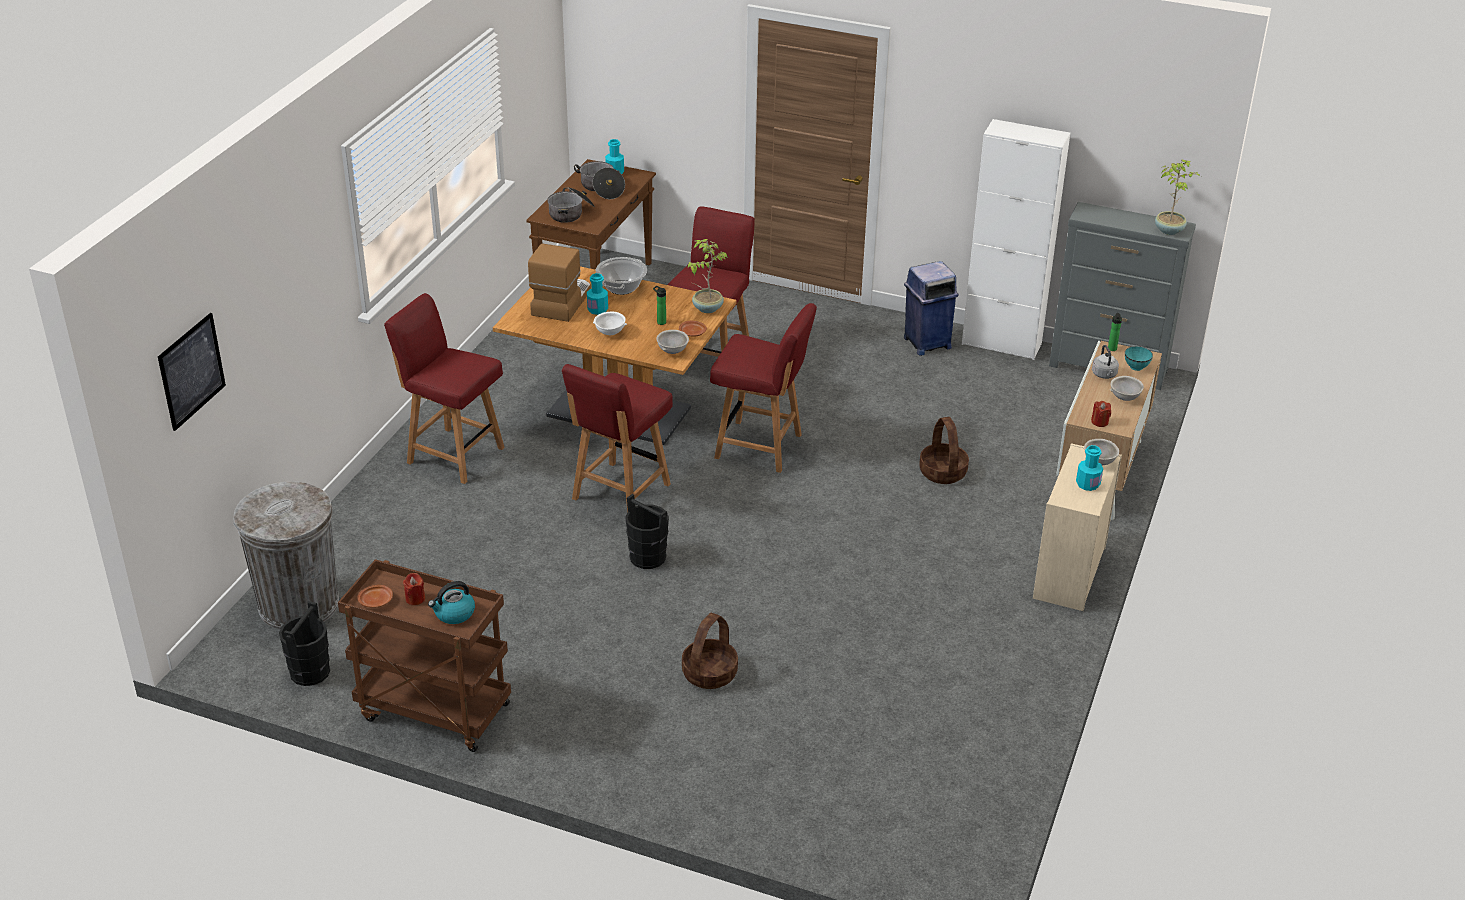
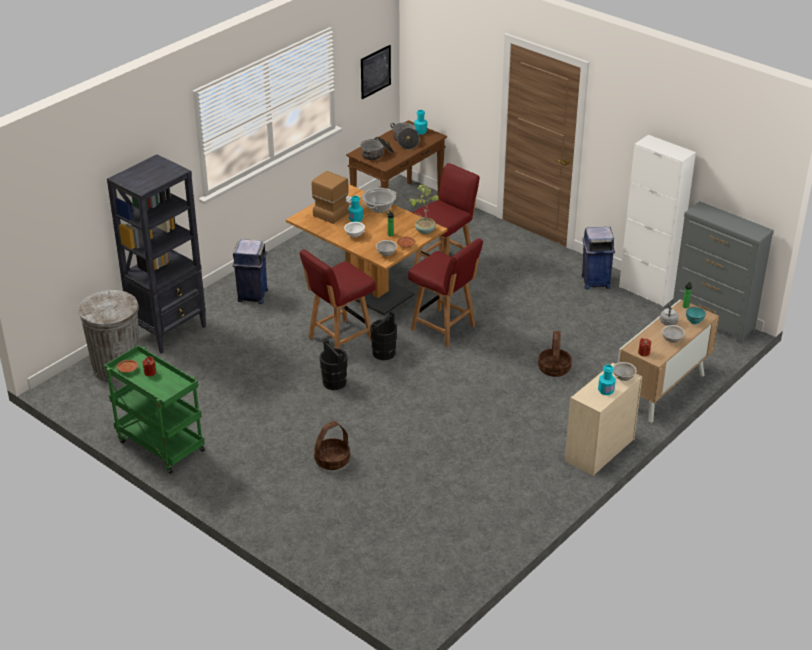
camera: 20 degrees right, 0 degrees up
(191, 371) = (60, 212): picture -> picture (375, 71)
(309, 672) = (103, 407): black bucket -> black bucket (383, 353)
(352, 532) = (169, 331): none -> black bookcase
(432, 712) = (159, 445): brown cart -> green cart
(453, 454) = (252, 296): red chair -> blue trash can
(454, 614) = (166, 386): kettle -> none
(1169, 230) = (751, 231): potted plant -> none

